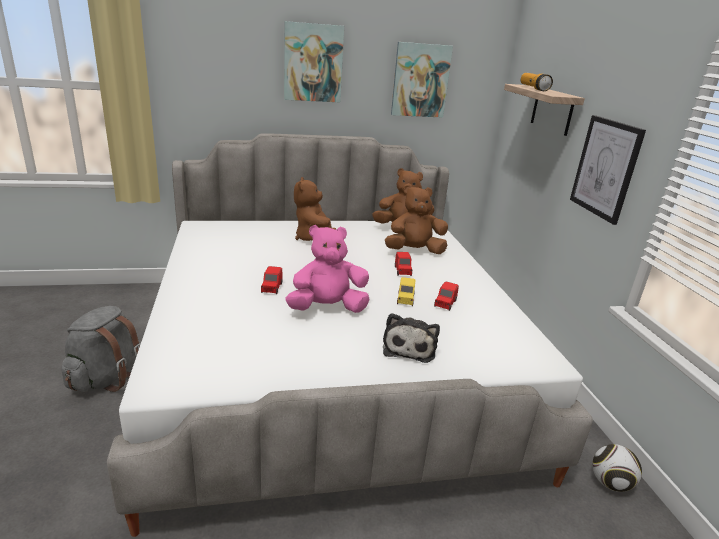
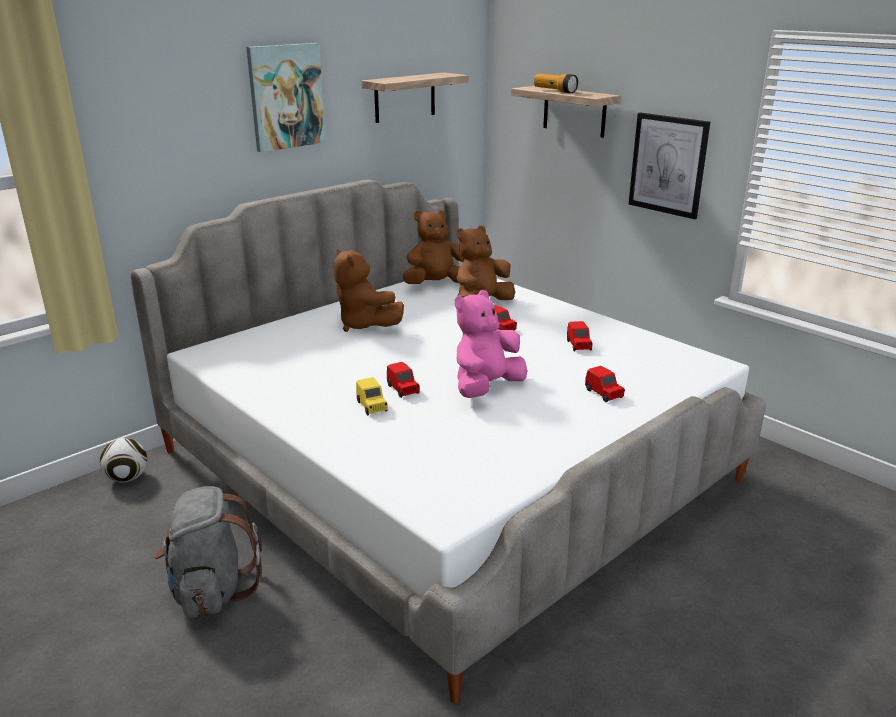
camera: 30 degrees left, 0 degrees up
(405, 299) = (541, 354): yellow toy car -> yellow toy car (372, 406)
(409, 347) = (604, 394): plush toy -> red toy car
(420, 80) = (405, 97): picture -> shelf
(610, 483) = (771, 461): football -> football (127, 478)

